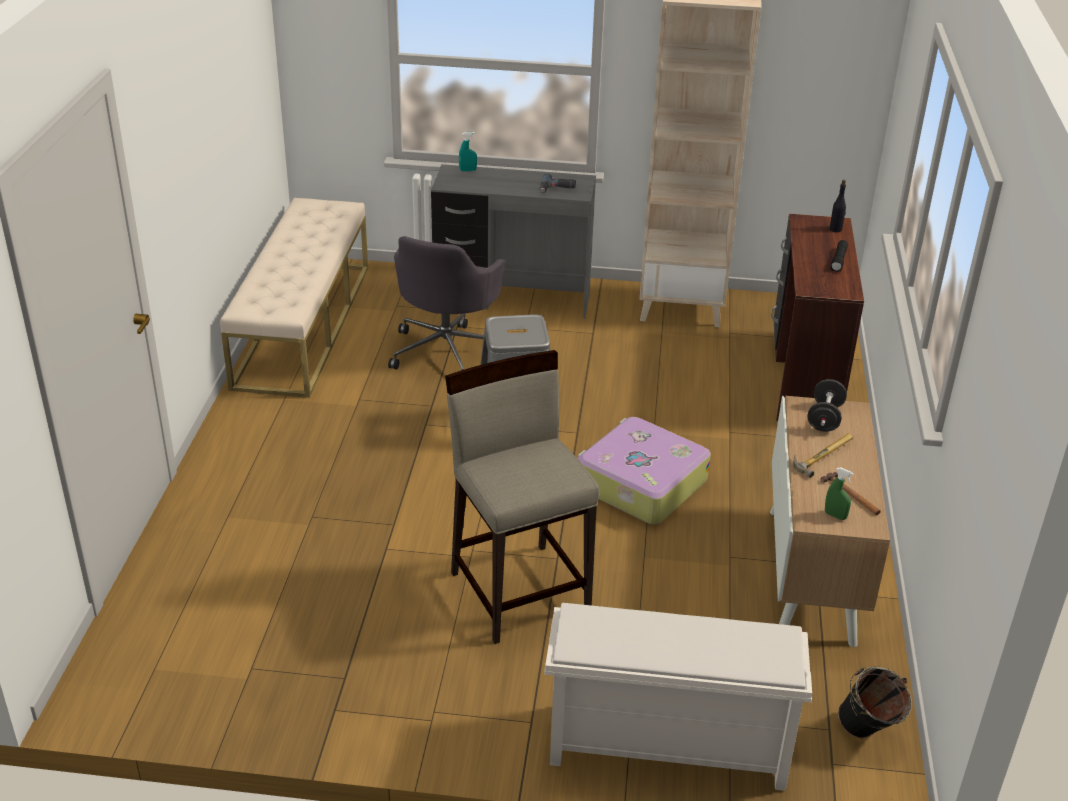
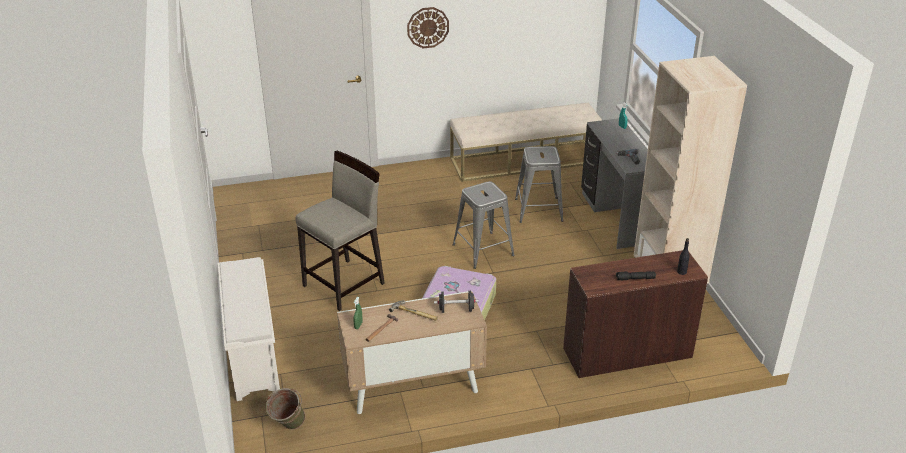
camera: 70 degrees right, 0 degrees up
(174, 166) = (428, 27): none -> wall clock
(447, 351) = (539, 210): grey office chair -> grey stool
(868, 734) = (288, 427): black bucket -> green bucket

